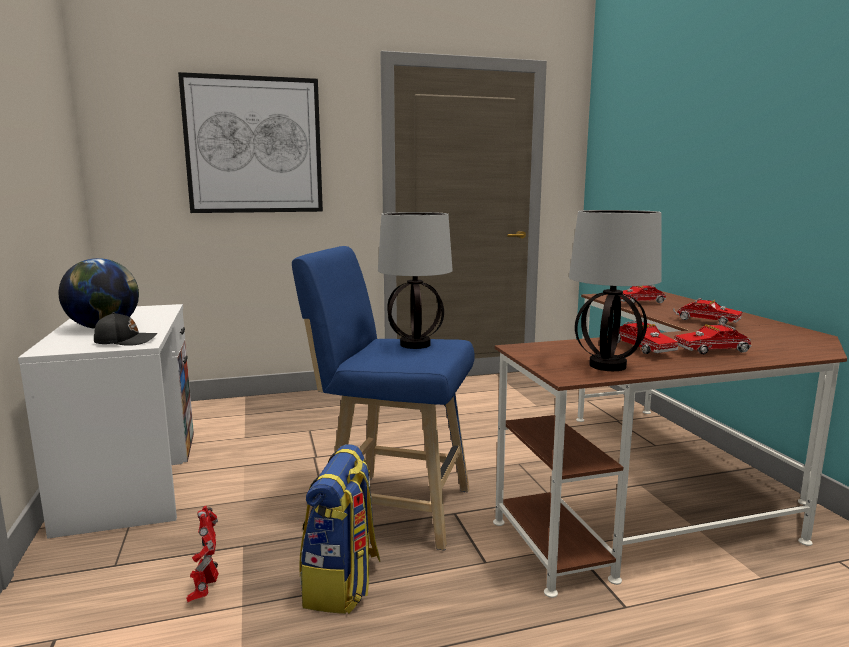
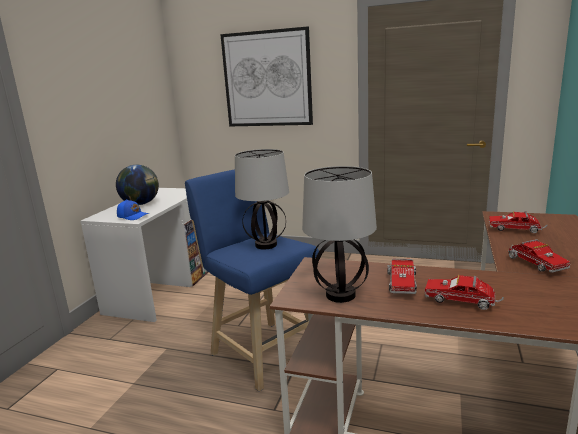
camera: 35 degrees right, 5 degrees up
(125, 341) = (133, 216): black cap -> blue cap
(205, 591) = (127, 368): toy robot -> none
(342, 584) = (186, 390): backpack -> none

